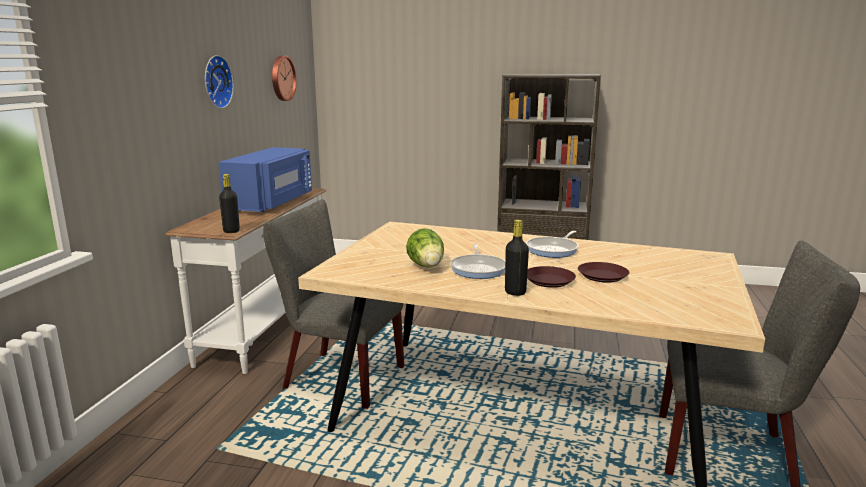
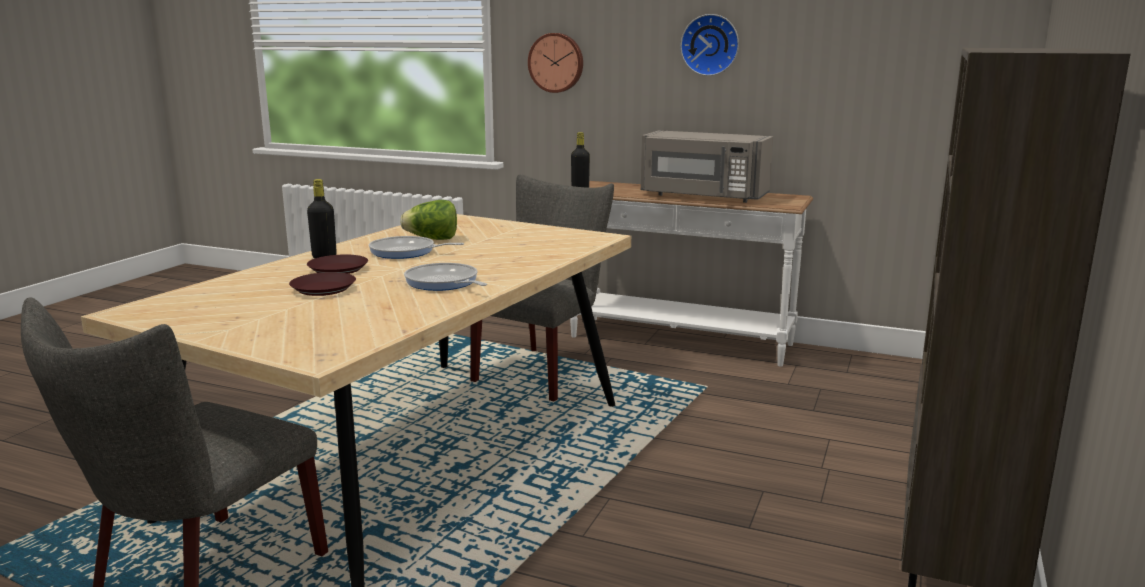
camera: 100 degrees right, 0 degrees up
(272, 203) = (703, 196): blue microwave -> grey microwave
(282, 78) = (893, 48): wall clock -> wall clock (556, 62)

